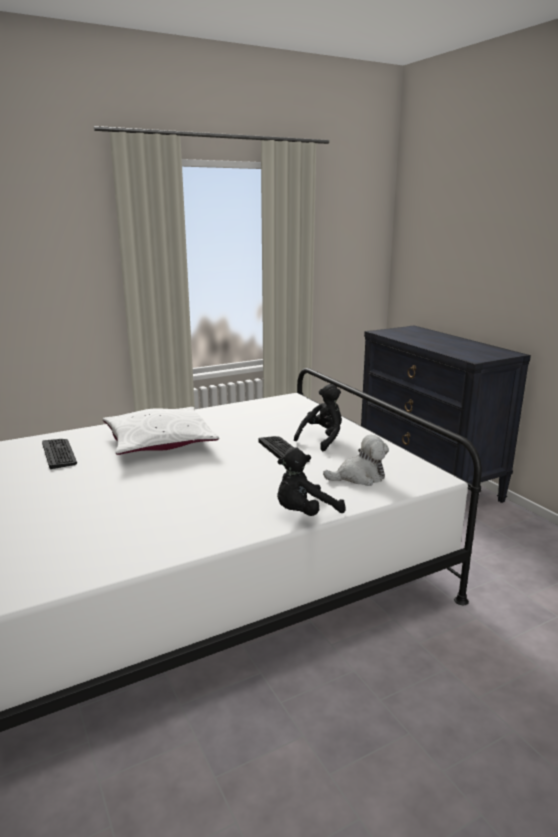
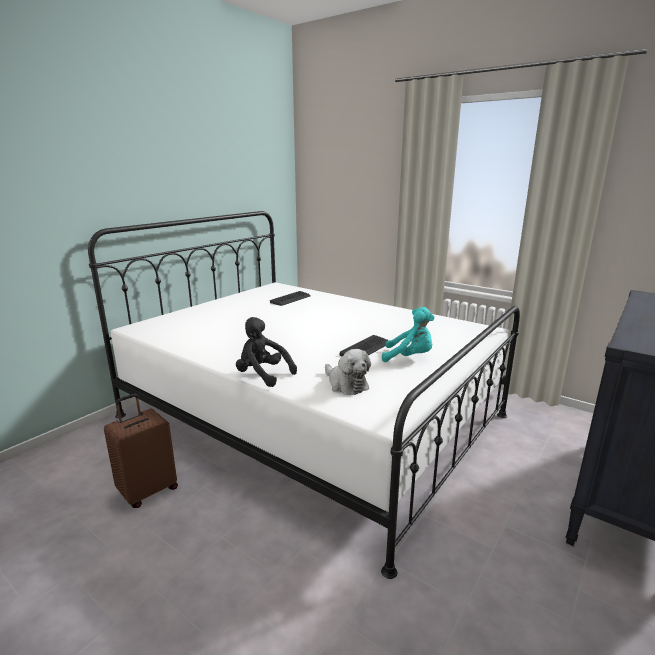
camera: 65 degrees right, 0 degrees up
(159, 442) = (334, 314): white pillow -> none
(254, 766) = (148, 491): none -> brown suitcase
(322, 439) = (409, 357): black plush toy -> turquoise plush toy

